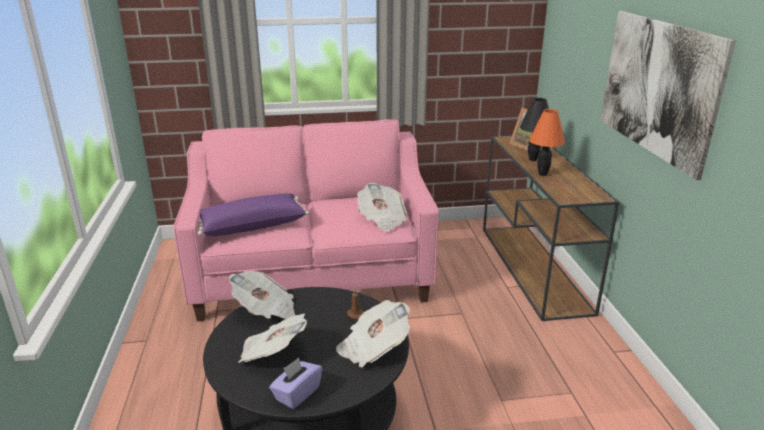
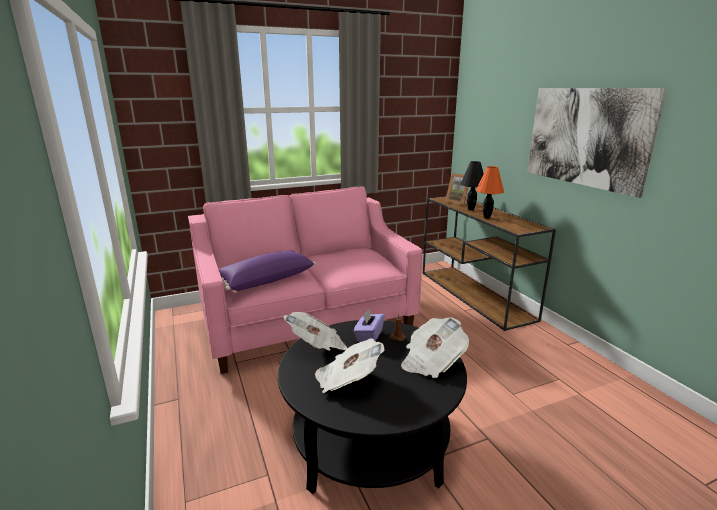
camera: 15 degrees left, 5 degrees down
(297, 394) = (393, 411): purple tissue box -> purple tissue box (369, 336)
(382, 219) = (372, 264): newspaper -> none

